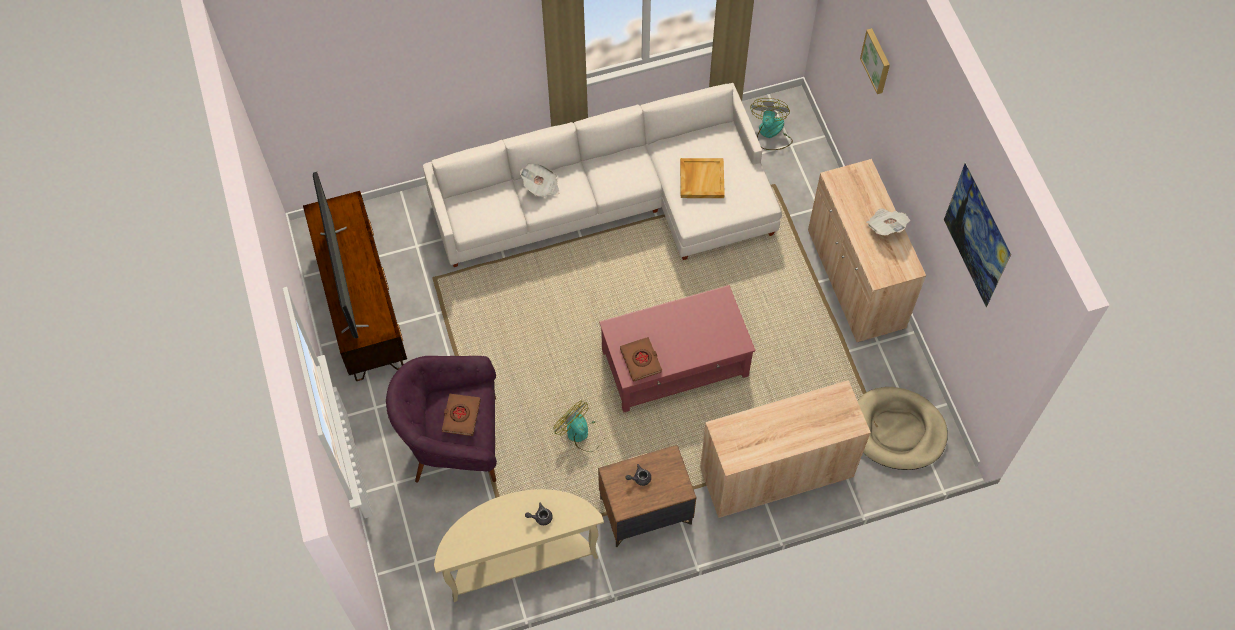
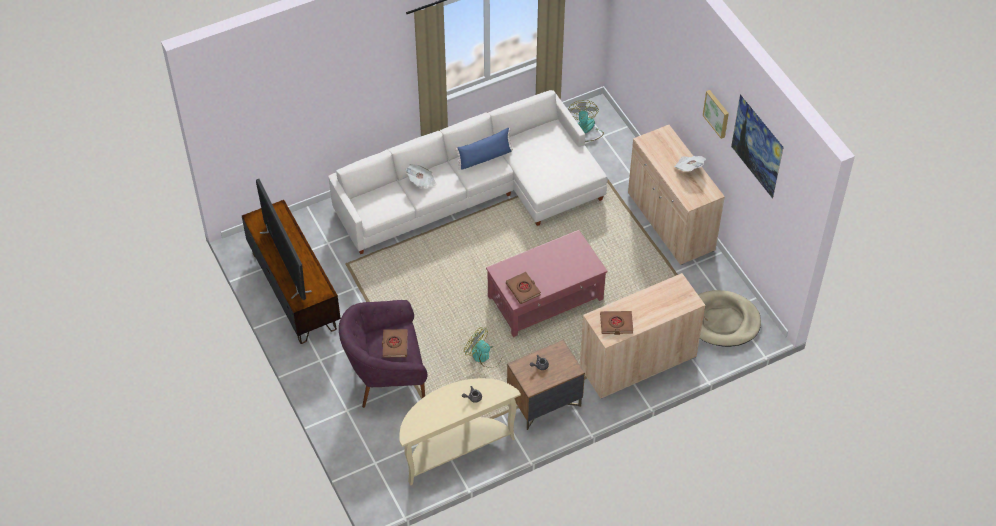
camera: 10 degrees left, 10 degrees down
(628, 164) = (485, 158): none -> blue pillow
(701, 179) = (542, 161): beige tray -> none
(746, 443) = (616, 324): none -> brown book
(877, 60) = (663, 46): picture -> picture (717, 113)

